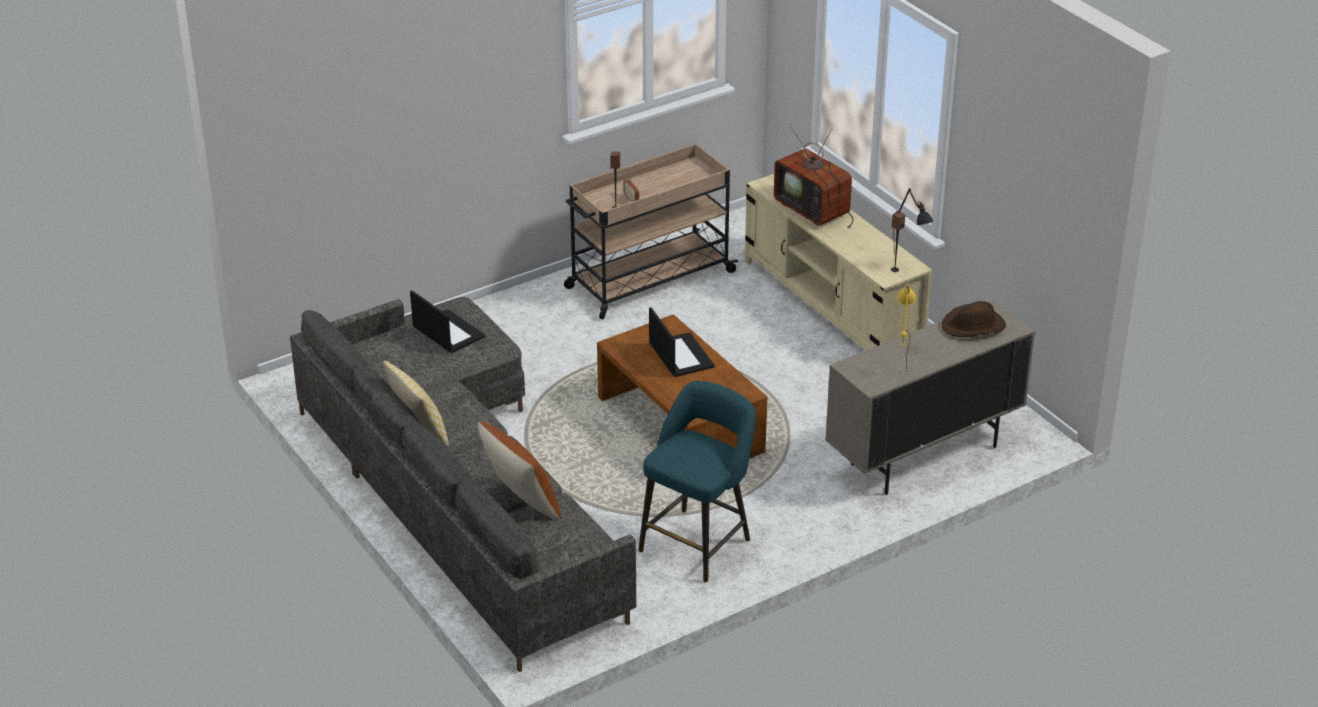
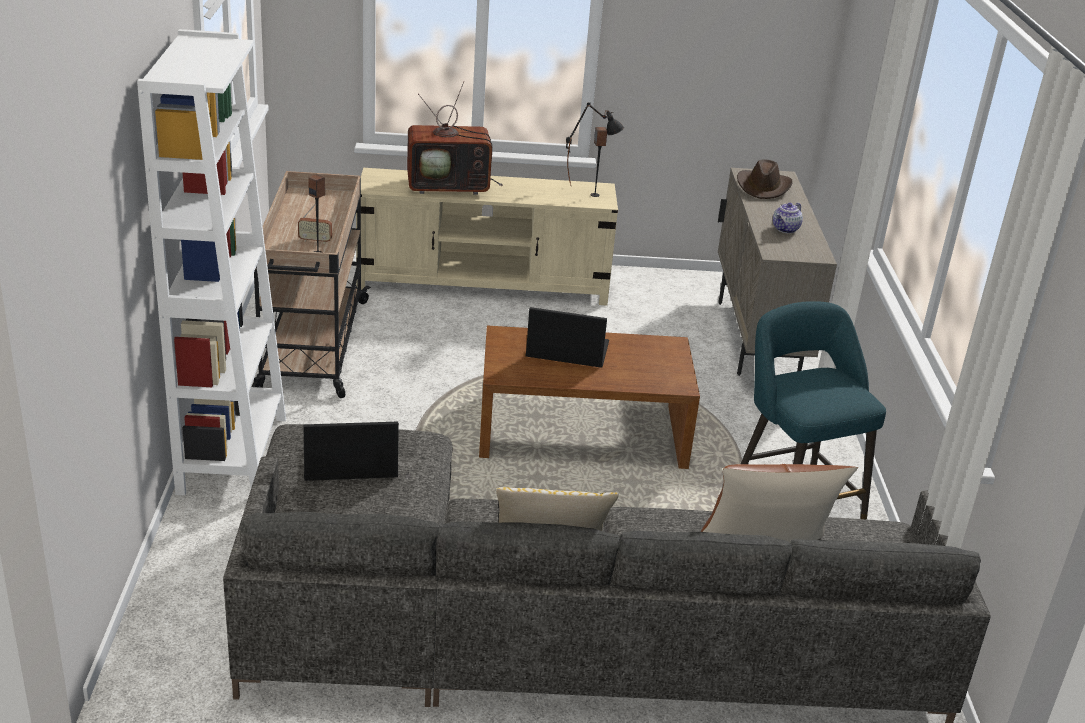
camera: 60 degrees left, 5 degrees down
(495, 312) = (233, 455): none -> white bookcase
(901, 359) = (785, 229): yellow table lamp -> teapot

